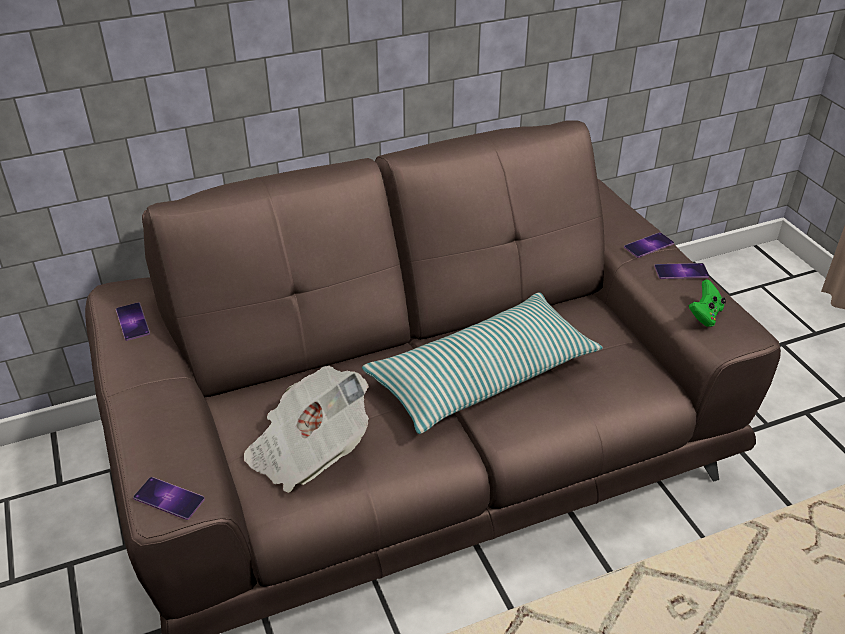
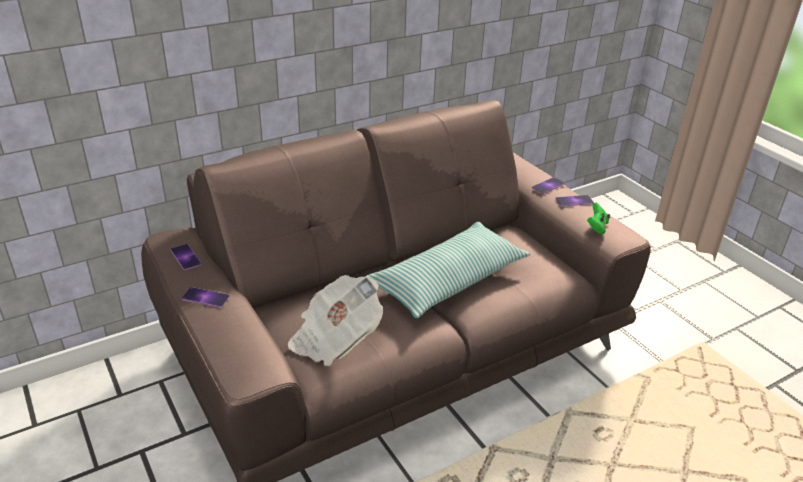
camera: 10 degrees left, 5 degrees down
(169, 498) = (248, 372): phone -> phone (205, 297)

